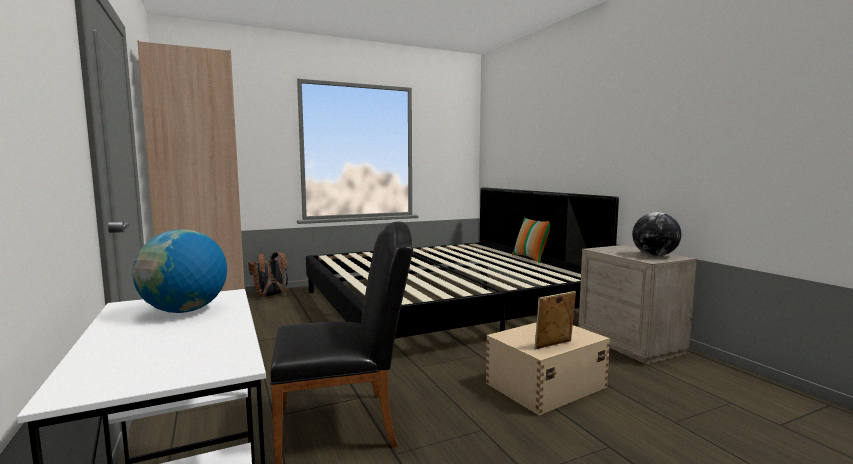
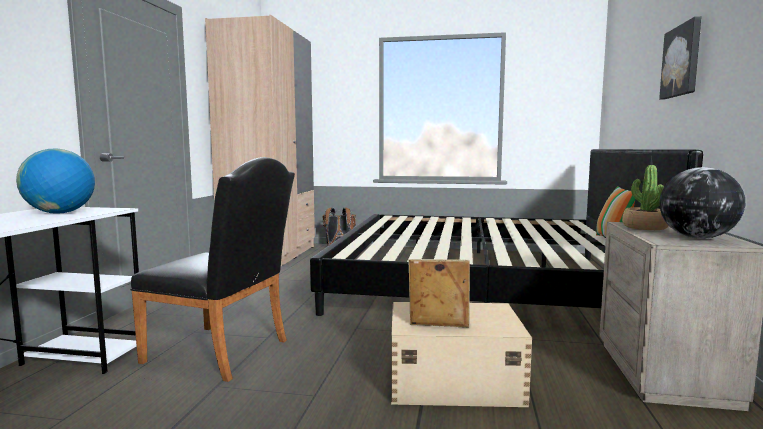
camera: 35 degrees right, 0 degrees up
(584, 134) = (682, 61): none -> picture
(613, 251) = (644, 227): none -> potted plant

